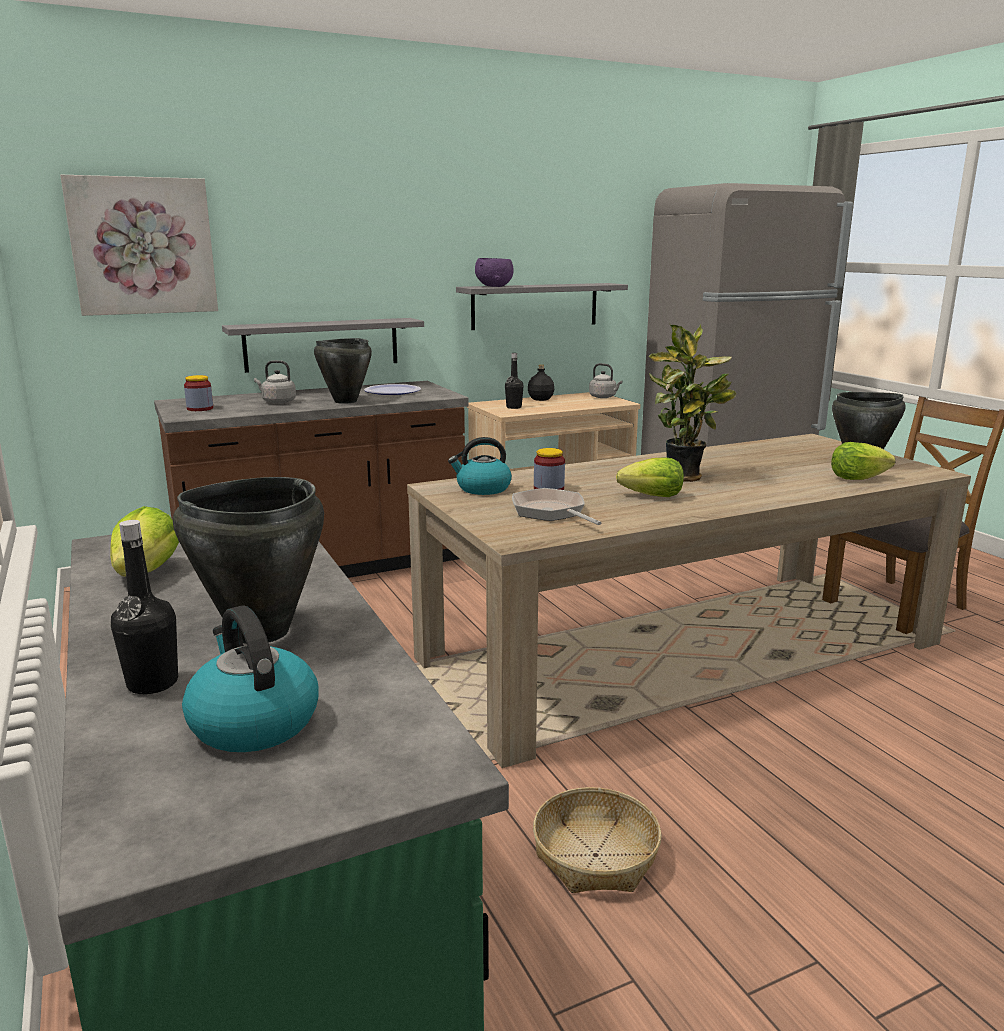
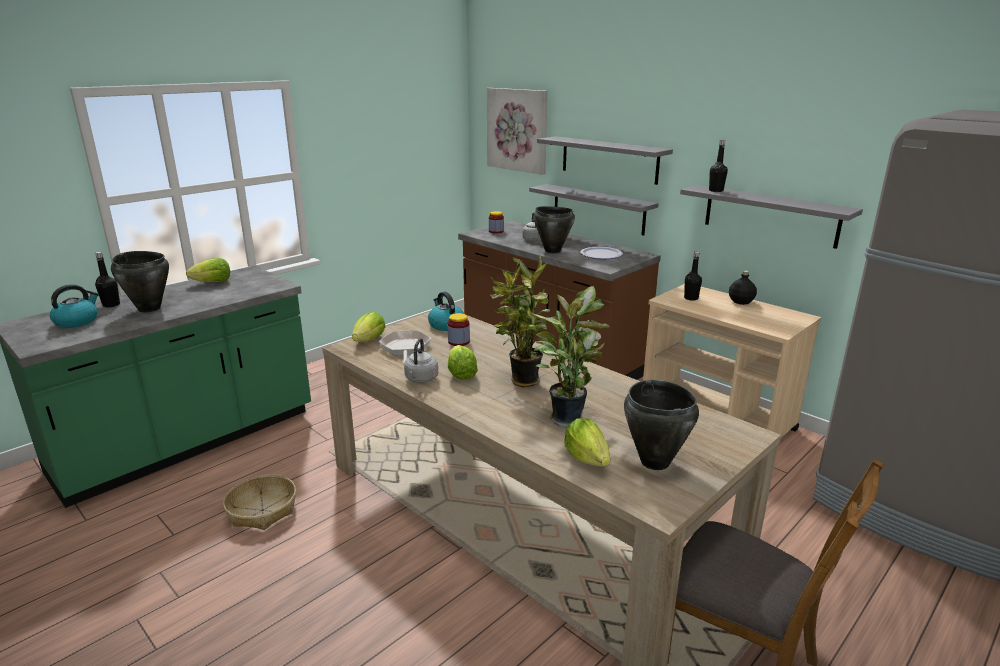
camera: 70 degrees right, 5 degrees up
(330, 273) = (609, 159): none -> grey shelf
(494, 286) = (716, 190): purple bowl -> black bottle
(500, 527) = (369, 340): none -> lettuce
(551, 512) = (405, 349): frying pan -> frying pan turned 45 degrees counterclockwise
(604, 397) = (793, 322): grey kettle -> grey kettle (421, 379)
(775, 474) = (567, 417): none -> potted plant

